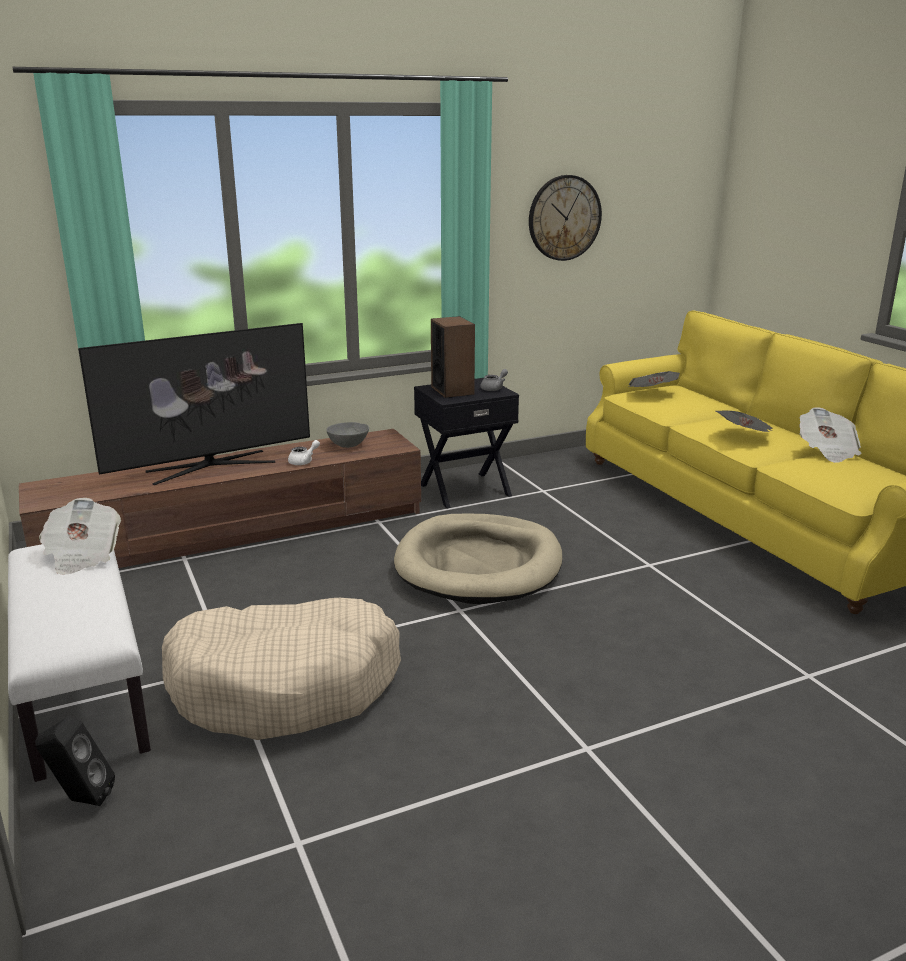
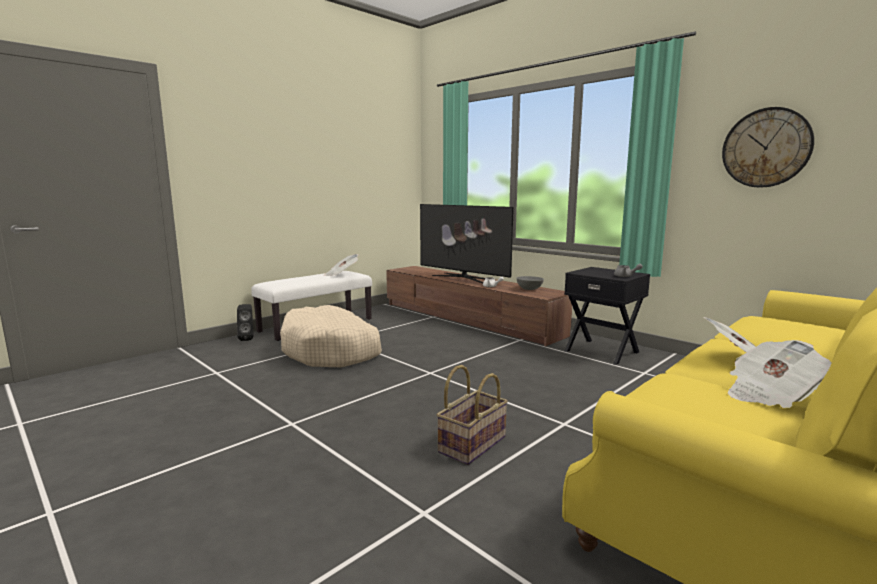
camera: 70 degrees right, 10 degrees down
(452, 390) = (600, 271): speaker -> none
(479, 564) = (494, 369): beige dog bed -> none
(652, 393) = (785, 322): newspaper -> none
(680, 624) = (471, 444): none -> basket

